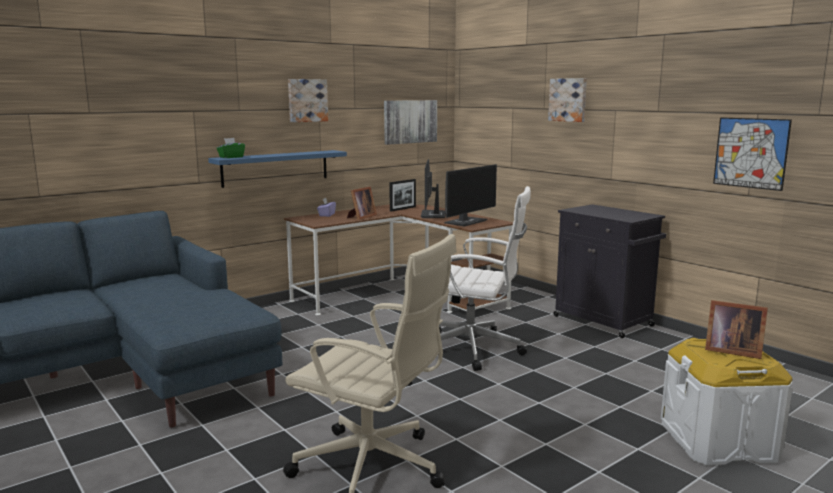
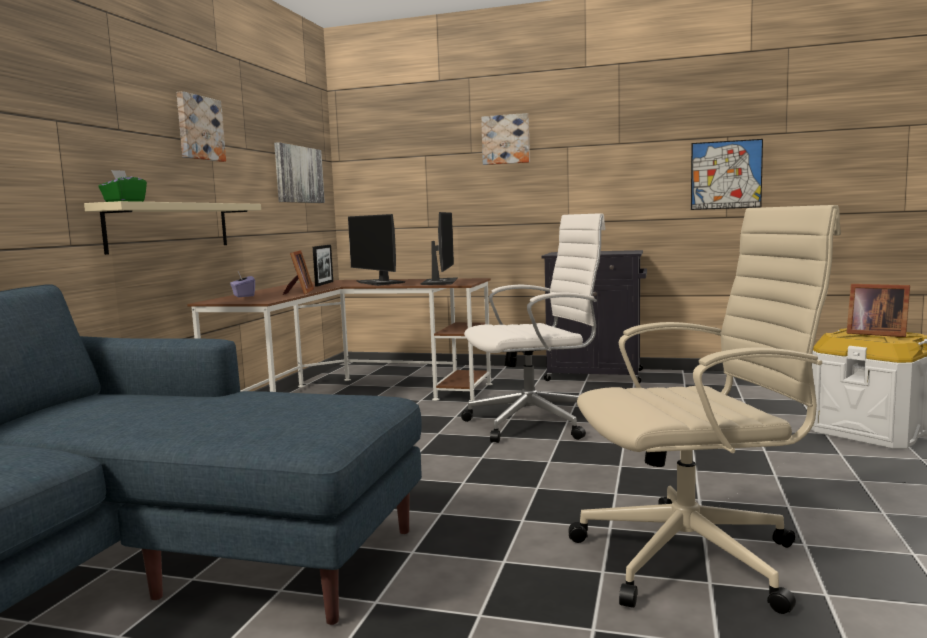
camera: 35 degrees left, 5 degrees down
(275, 168) = (170, 226): blue shelf -> beige shelf
(730, 350) = (874, 333): picture frame -> picture frame turned 45 degrees clockwise

